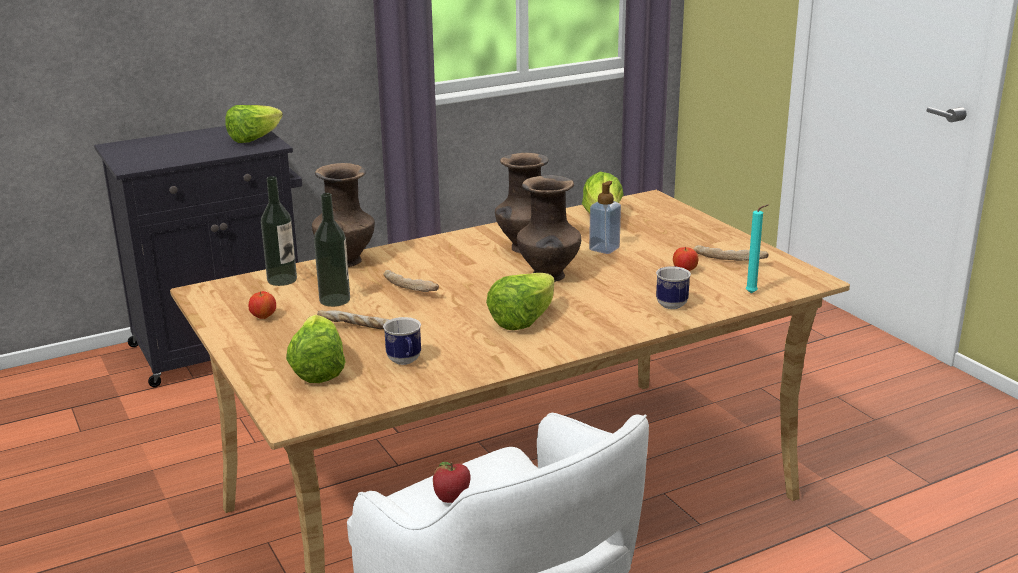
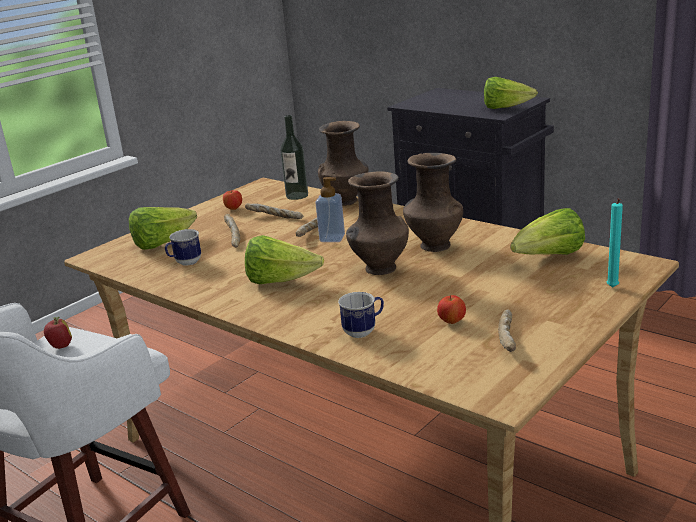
camera: 70 degrees right, 0 degrees up
(335, 300) = (274, 217): bottle -> bread
(604, 249) = (469, 275): soap dispenser -> soap dispenser (332, 238)
(753, 293) = (424, 368): turquoise candle -> turquoise candle (612, 288)

